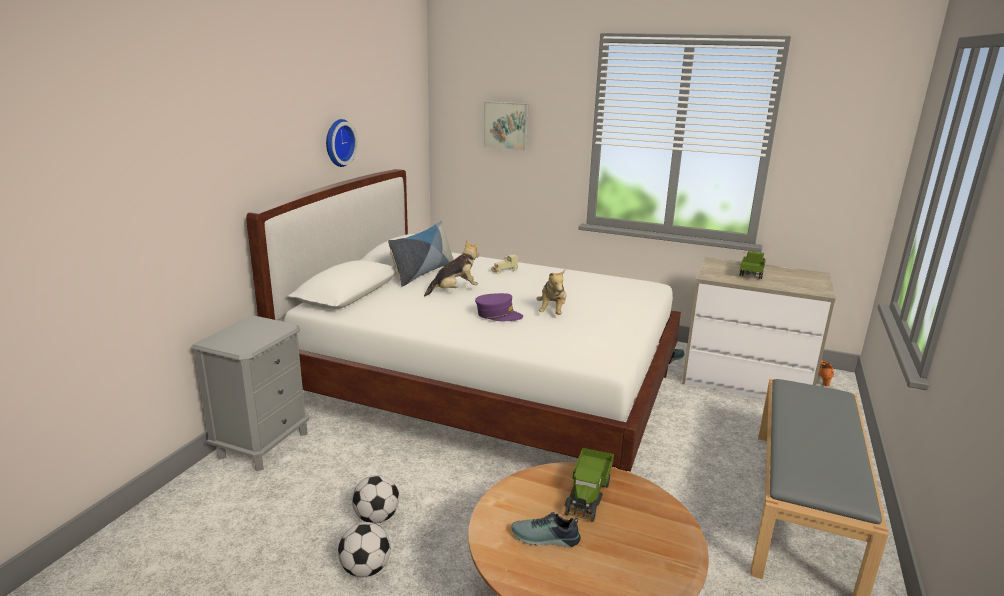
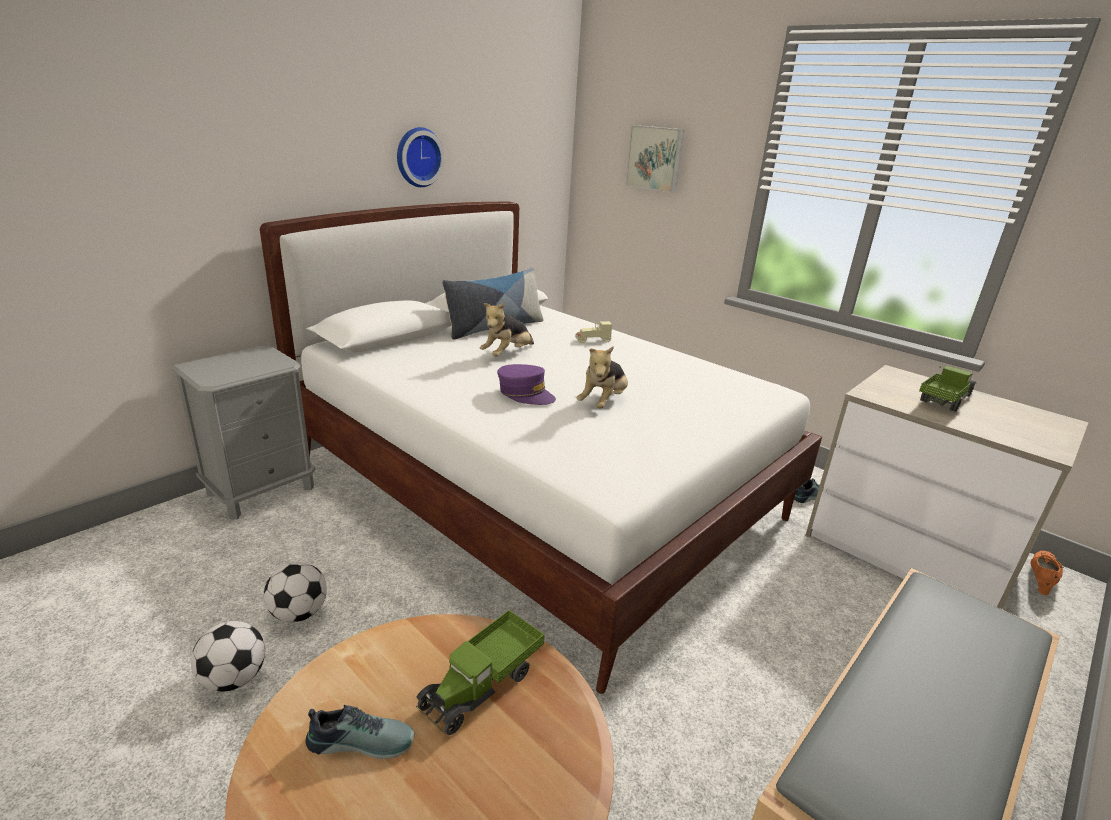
camera: 20 degrees right, 5 degrees up
(454, 291) = (507, 354): plush toy -> plush toy turned 135 degrees clockwise
(545, 539) = (362, 739): shoe -> shoe turned 150 degrees clockwise

